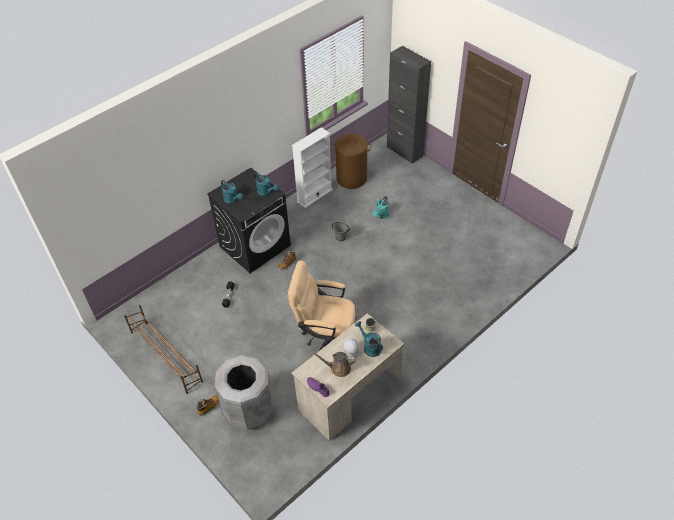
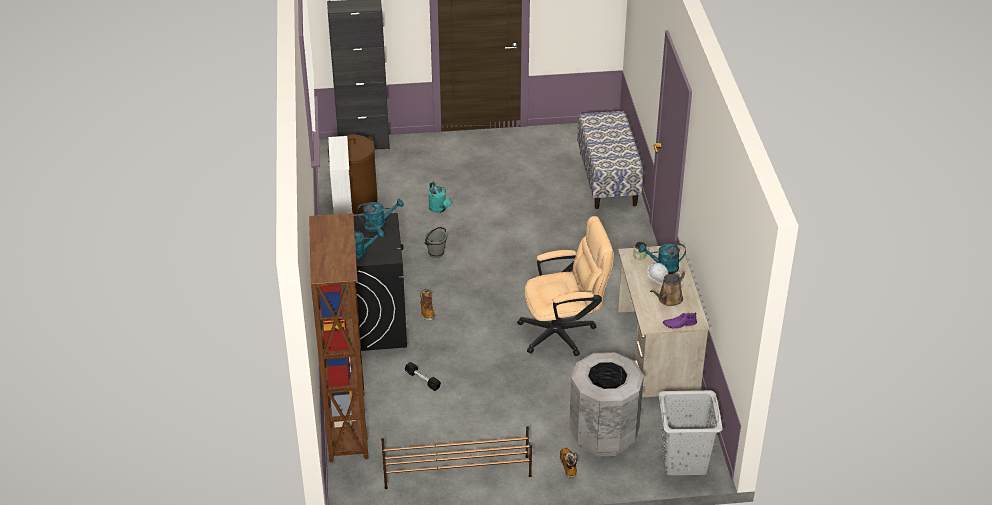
camera: 55 degrees left, 10 degrees down
(168, 288) = (348, 426): none -> brown bookcase
(258, 467) = (684, 460): none -> grey laundry basket
(325, 336) = (564, 332): beige office chair -> beige office chair turned 150 degrees counterclockwise
(494, 273) = (608, 179): none -> bench

